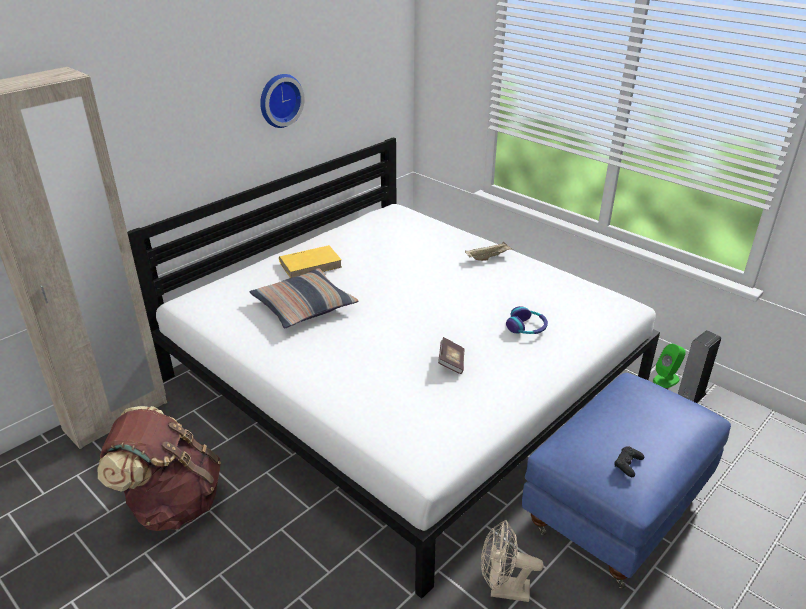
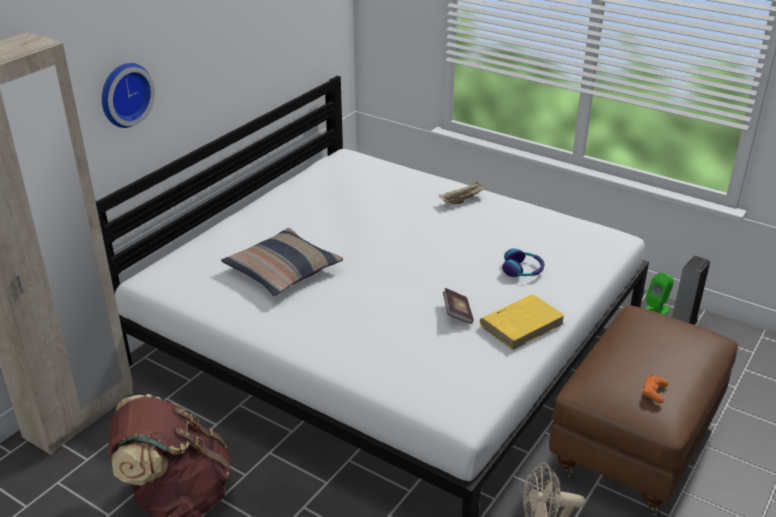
camera: 10 degrees left, 0 degrees up
(279, 100) = (225, 46): wall clock -> wall clock (124, 94)
(311, 264) = (274, 224): yellow book -> yellow book (522, 324)
(615, 509) = (634, 443): blue ottoman -> brown ottoman
(628, 464) = (654, 392): black game controller -> orange game controller

